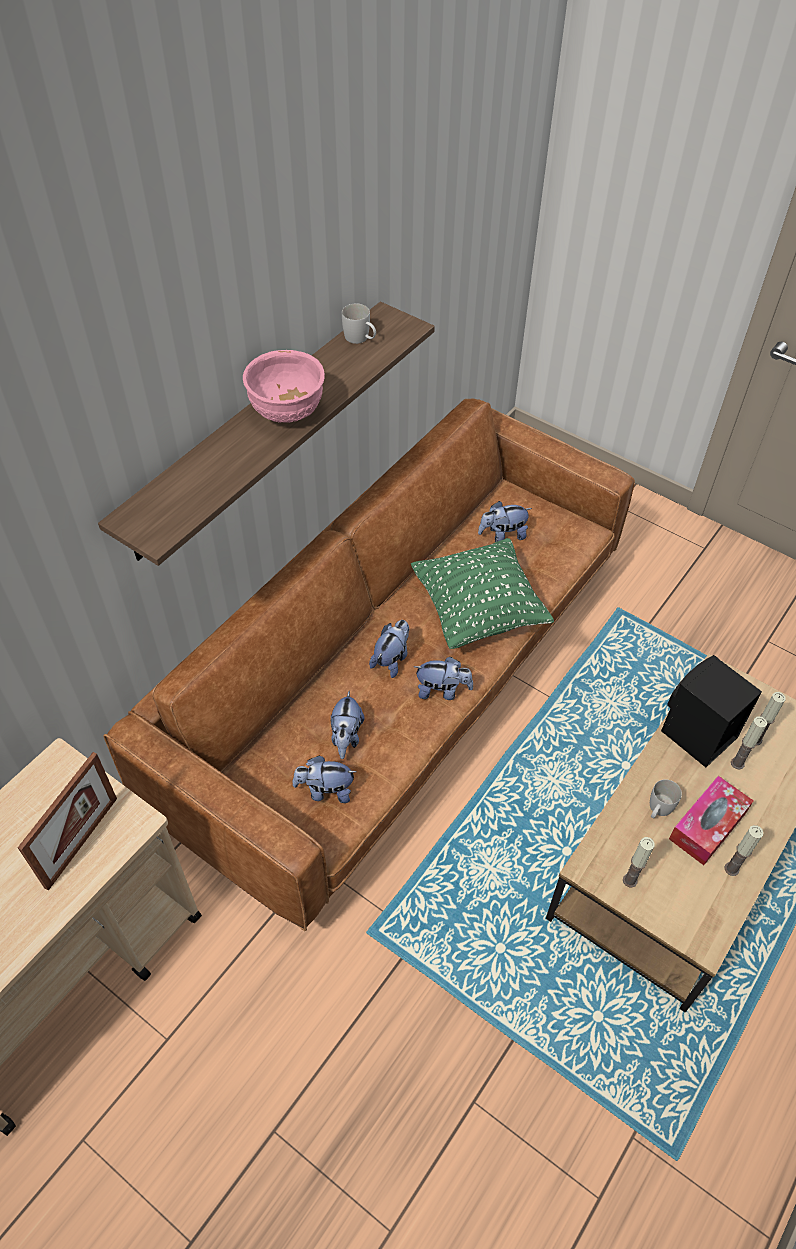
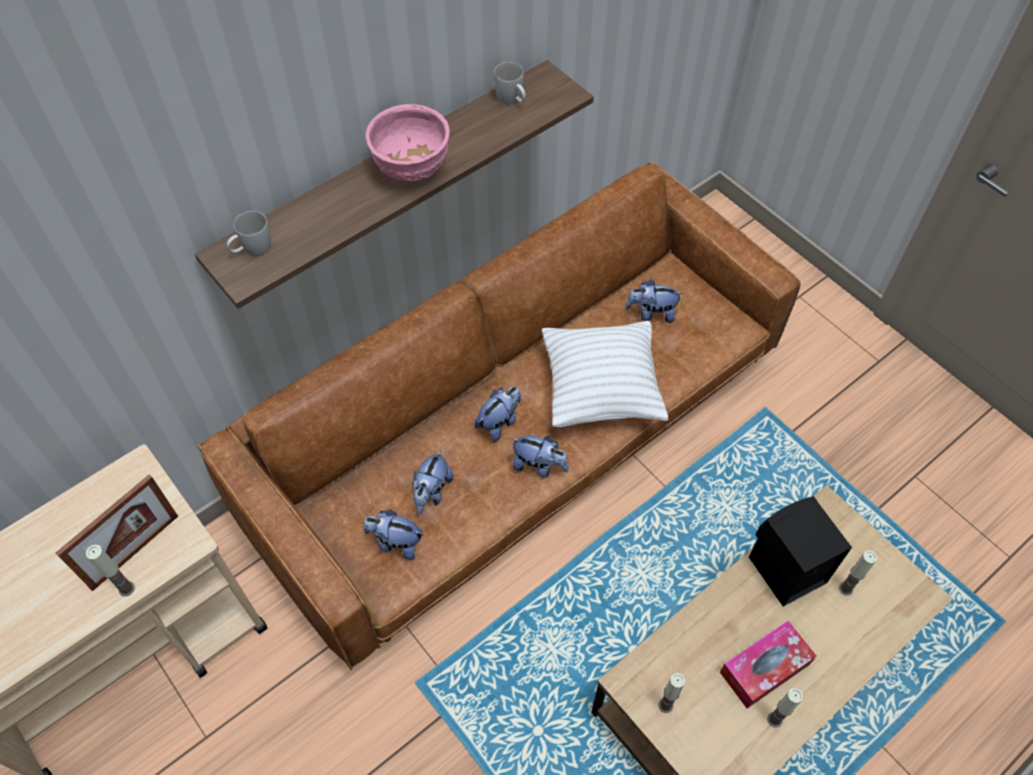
camera: 15 degrees right, 5 degrees up
(478, 611) = (601, 390): green pillow -> white pillow
(658, 809) = (719, 639): white mug -> white mug (252, 249)
(737, 763) = (818, 610): candle -> candle (126, 588)

